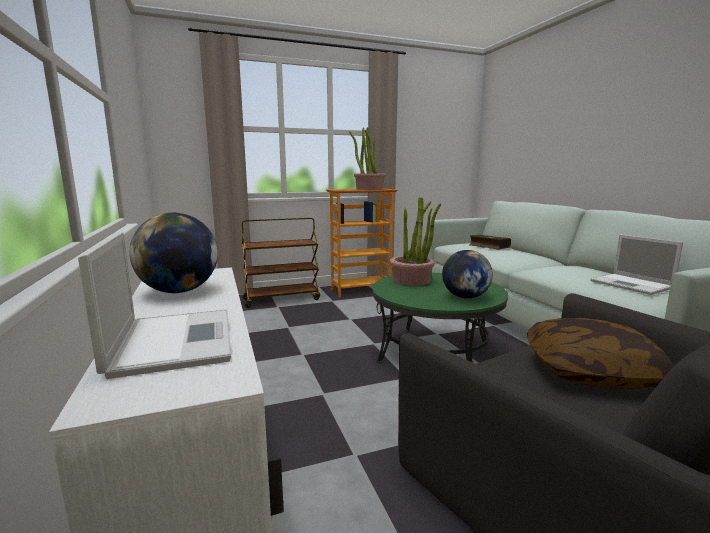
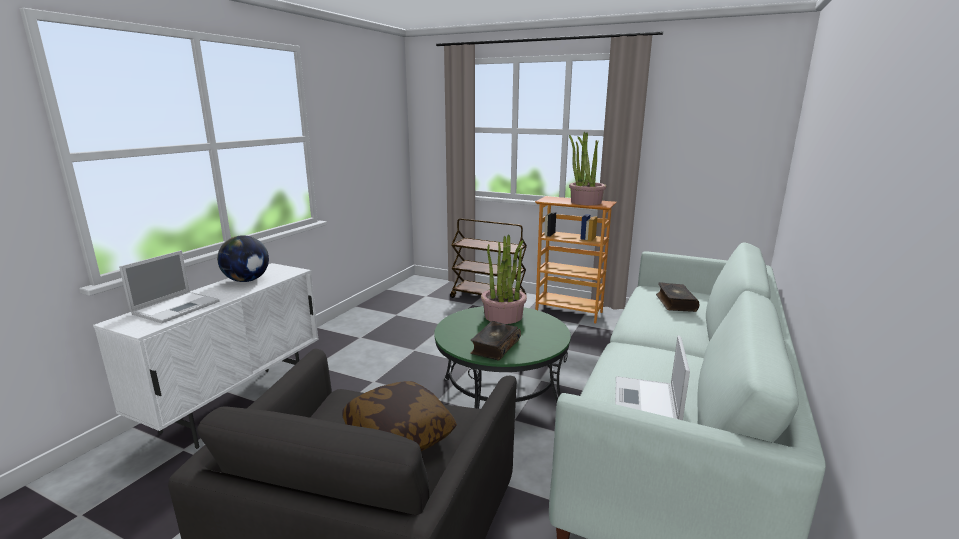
camera: 45 degrees right, 5 degrees up
(465, 297) = (495, 347): globe -> book

